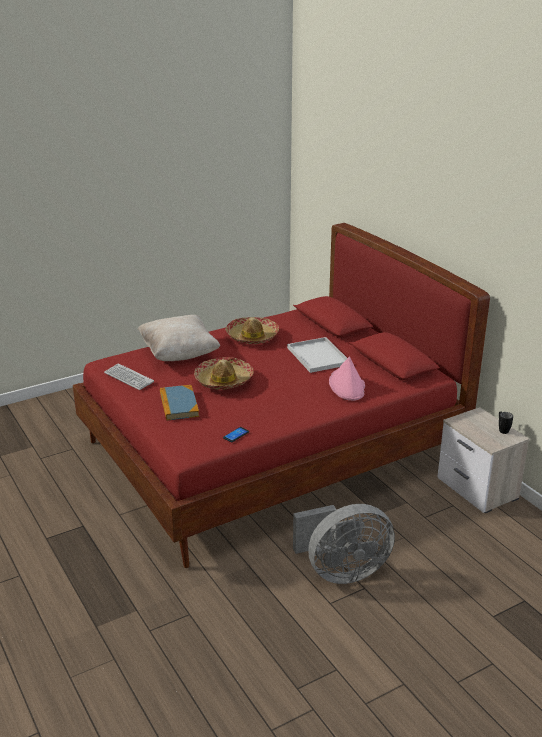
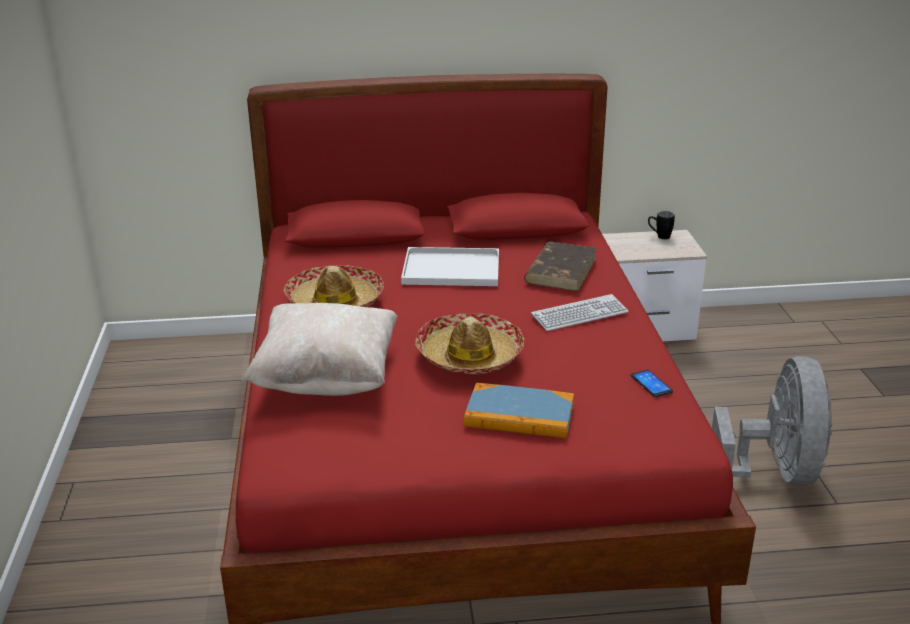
camera: 65 degrees left, 0 degrees up
(128, 378) = (374, 449): keyboard -> keyboard (579, 314)
(347, 386) = (561, 270): pink hat -> brown book

